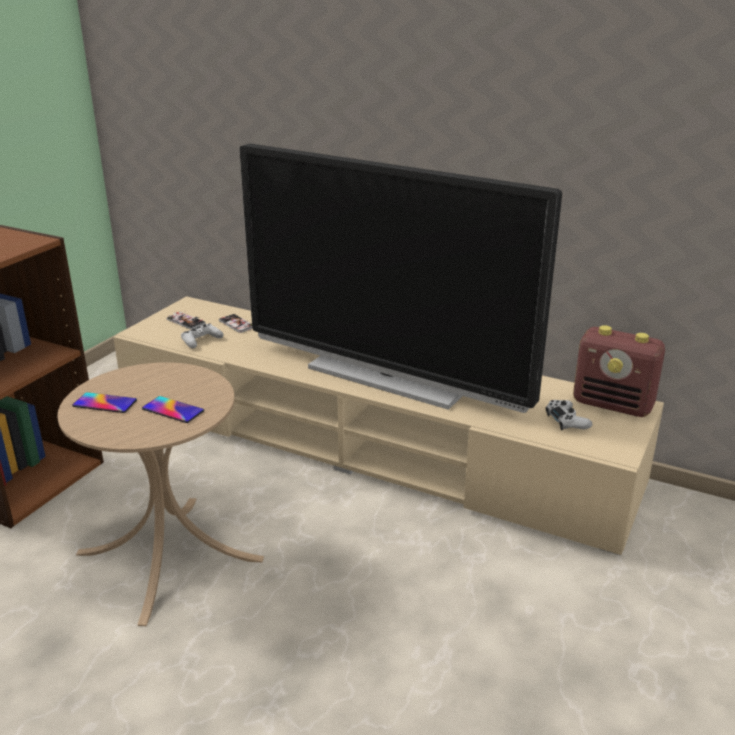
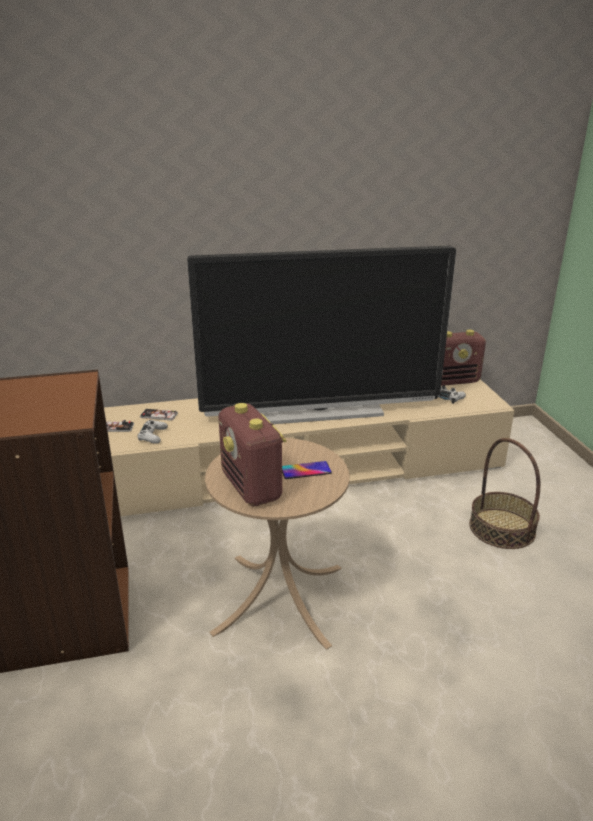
camera: 40 degrees left, 0 degrees up
(105, 403) = (252, 487): phone -> radio
(502, 624) = (501, 528): none -> basket

